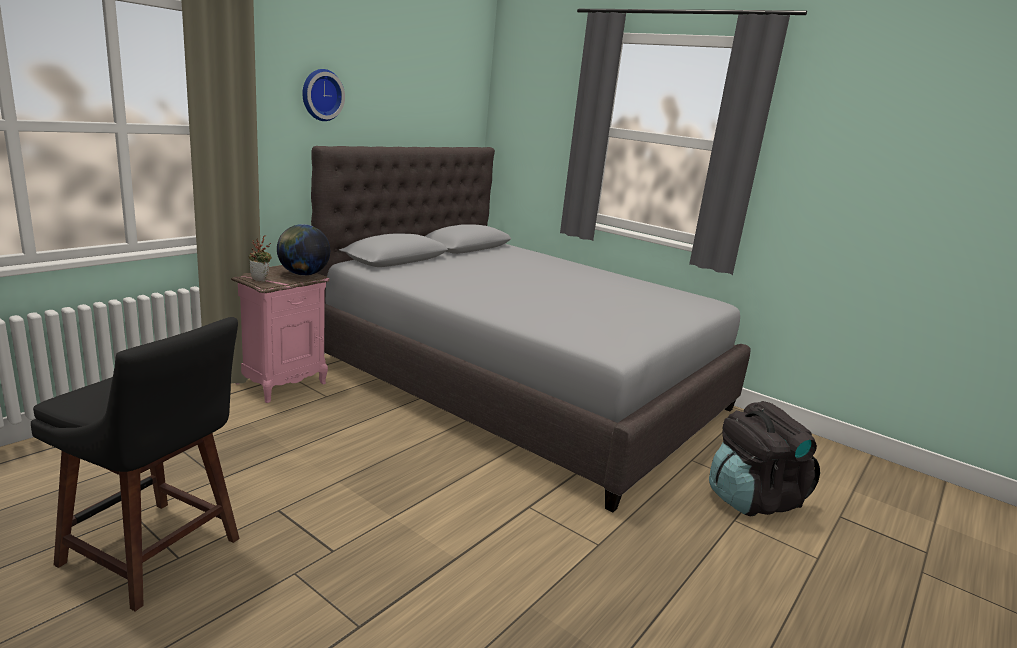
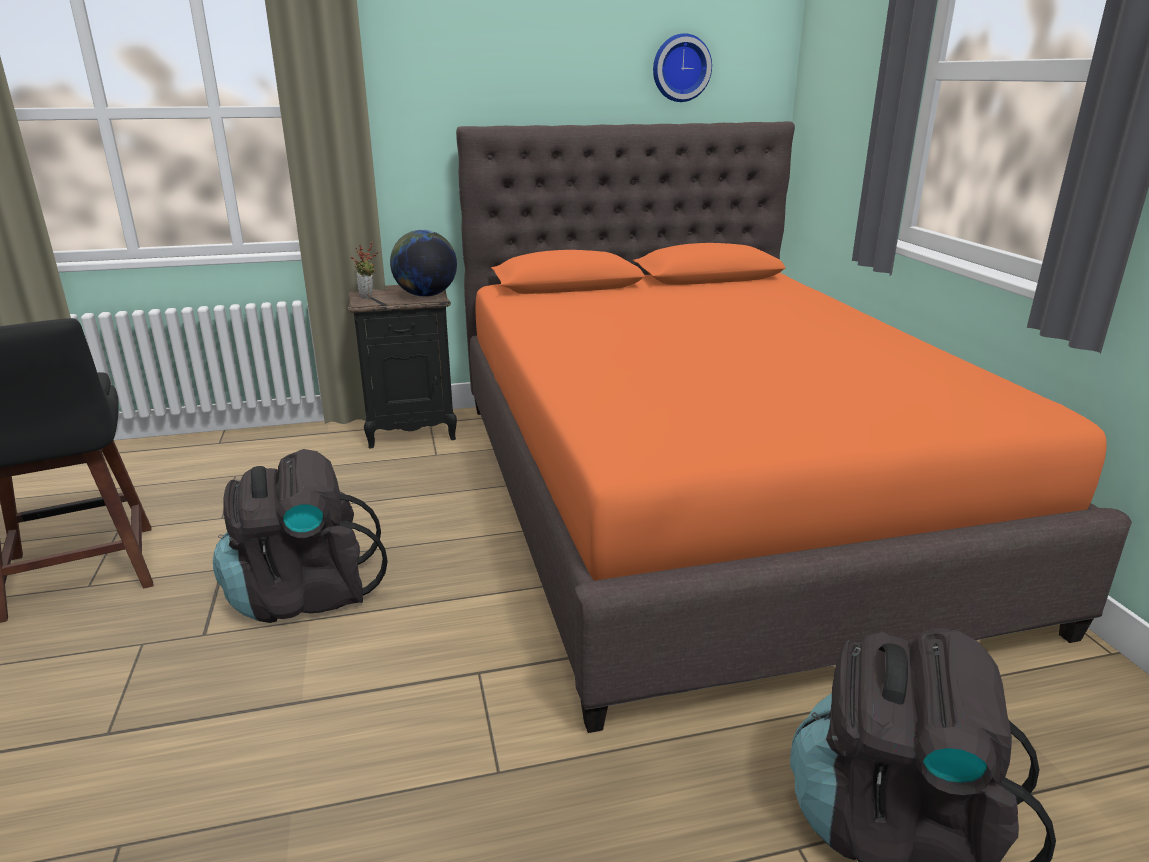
camera: 40 degrees right, 5 degrees up
(282, 383) = (411, 430): pink nightstand -> black nightstand
(321, 95) = (478, 56): wall clock -> wall clock (680, 68)
(366, 504) = (304, 594): none -> black backpack
(521, 384) = (702, 496): grey bed -> orange bed

